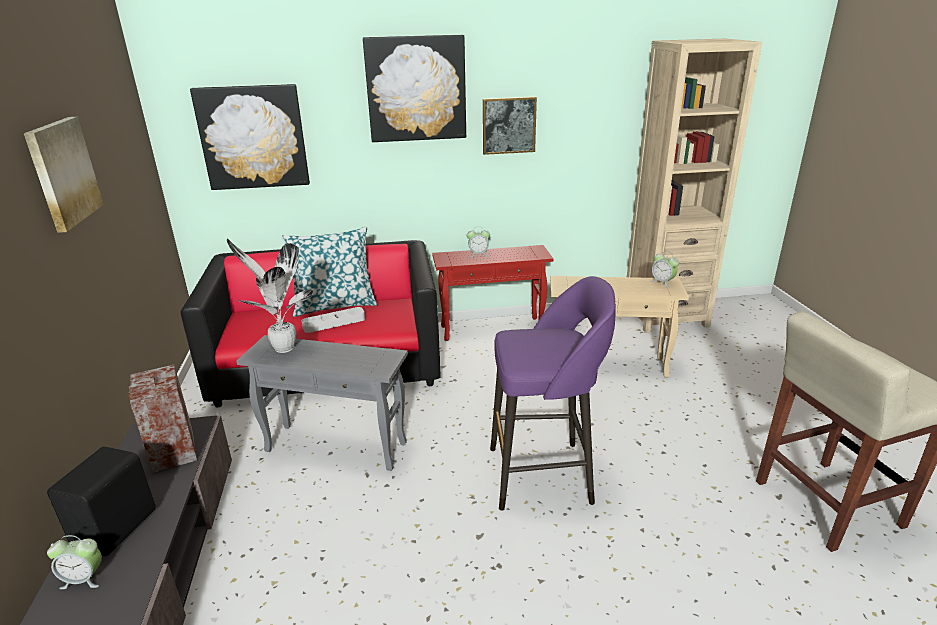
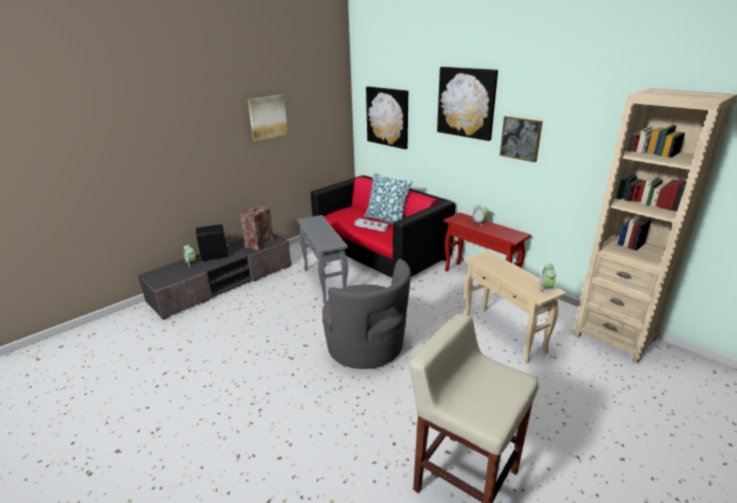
camera: 55 degrees right, 0 degrees up
(282, 348) = (316, 222): potted plant -> none
(543, 475) = (367, 347): purple stool -> grey armchair

